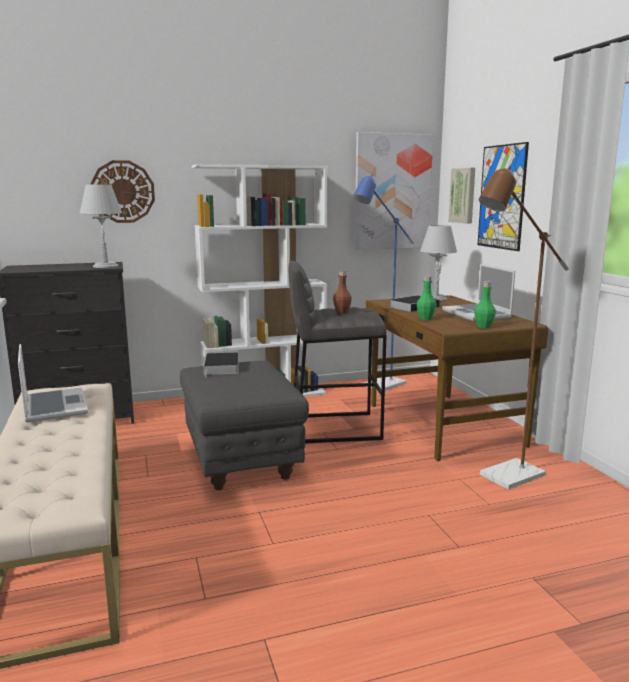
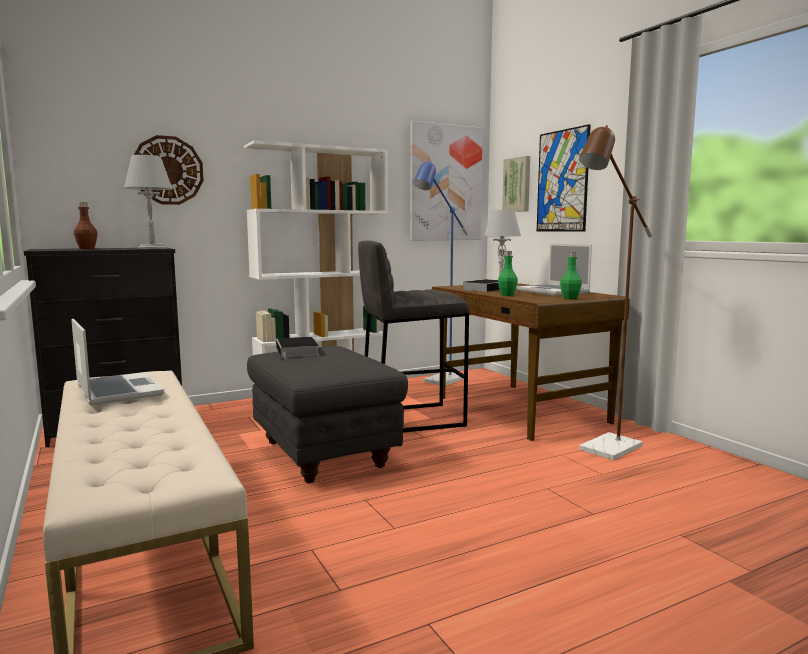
camera: 10 degrees left, 5 degrees down
(342, 312) = (420, 292): brown bottle -> brown bottle (87, 248)

